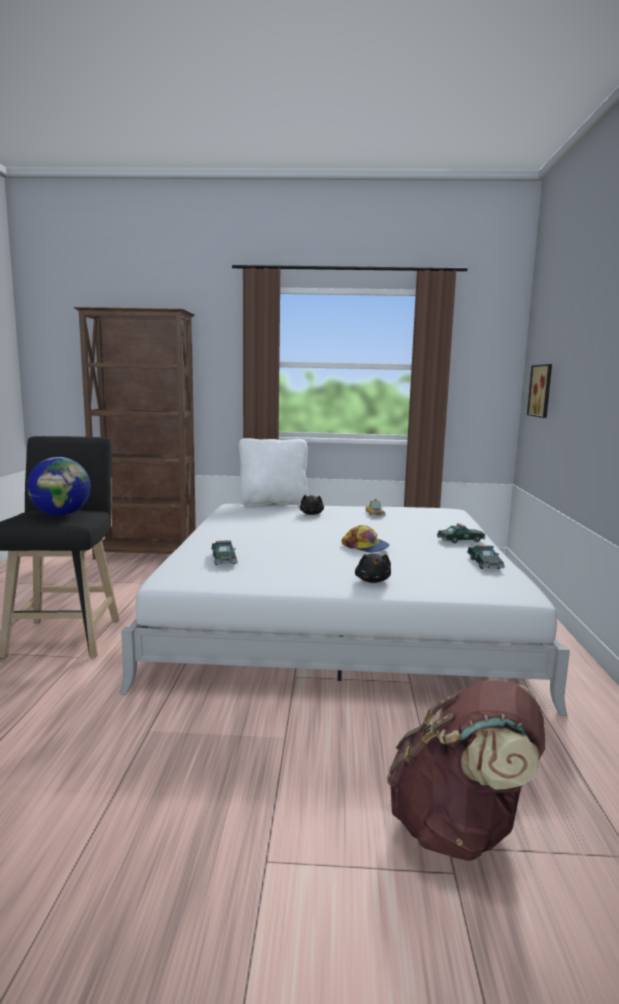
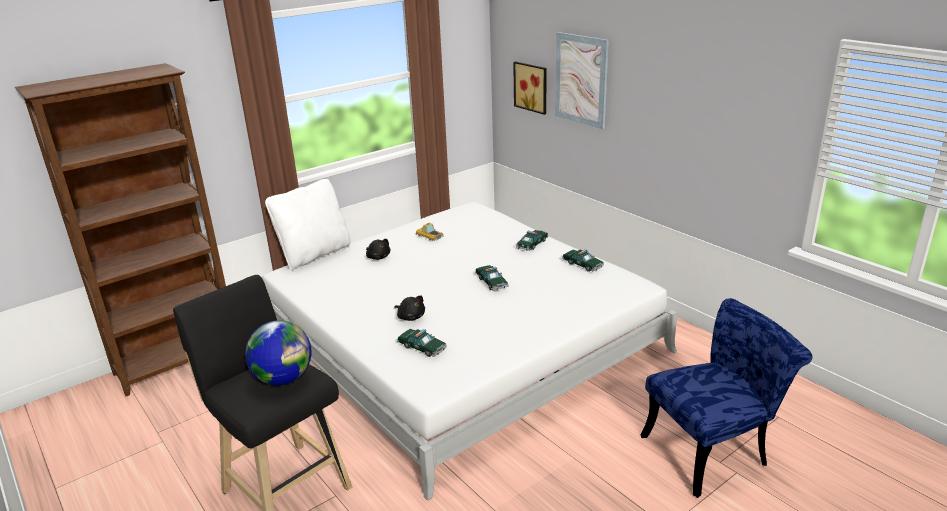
camera: 40 degrees left, 15 degrees up
(366, 546) = (491, 282): cap -> toy car
(372, 580) = (552, 316): black plush toy -> black plush toy (410, 317)
(460, 828) = (713, 449): brown backpack -> blue chair
(574, 368) = (581, 79): none -> picture

